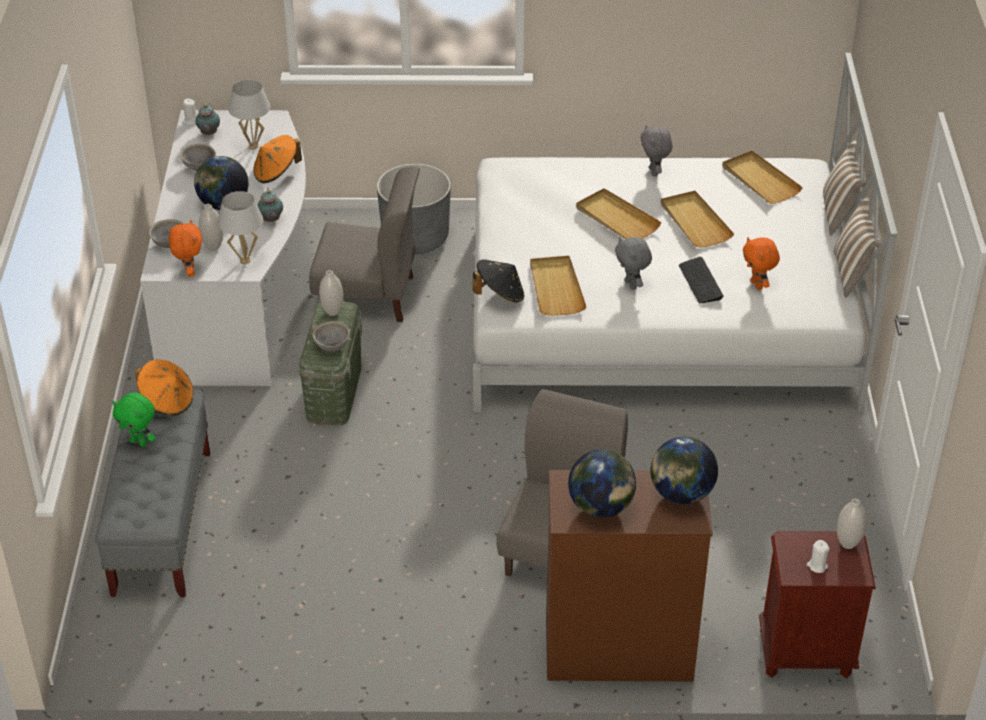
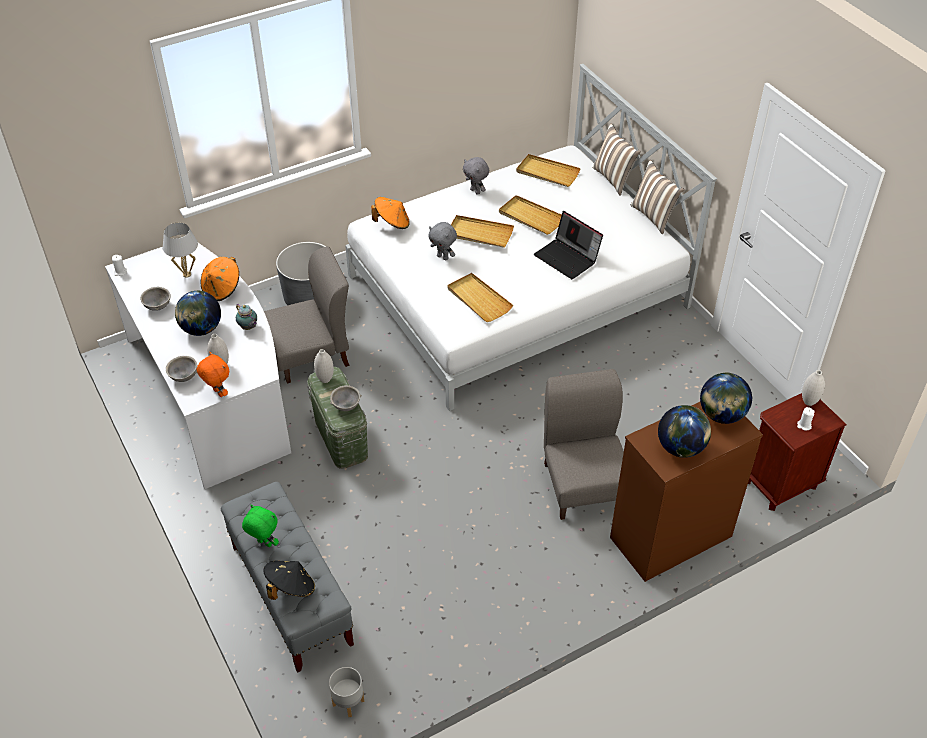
camera: 30 degrees left, 5 degrees up
(136, 648) = (348, 703): none -> grey planter
(139, 442) = (264, 543): green plush toy -> green plush toy turned 150 degrees counterclockwise
(167, 401) = (259, 502): orange hat -> orange hat (392, 223)
(208, 134) = (143, 277): teapot -> none
(245, 260) = (254, 367): white table lamp -> none
(500, 295) = (445, 319): black hat -> black hat (290, 588)
(631, 285) = (526, 277): grey plush toy -> grey plush toy (443, 257)
(700, 282) = (568, 258): keyboard -> laptop
(757, 285) = (604, 246): orange plush toy -> none

